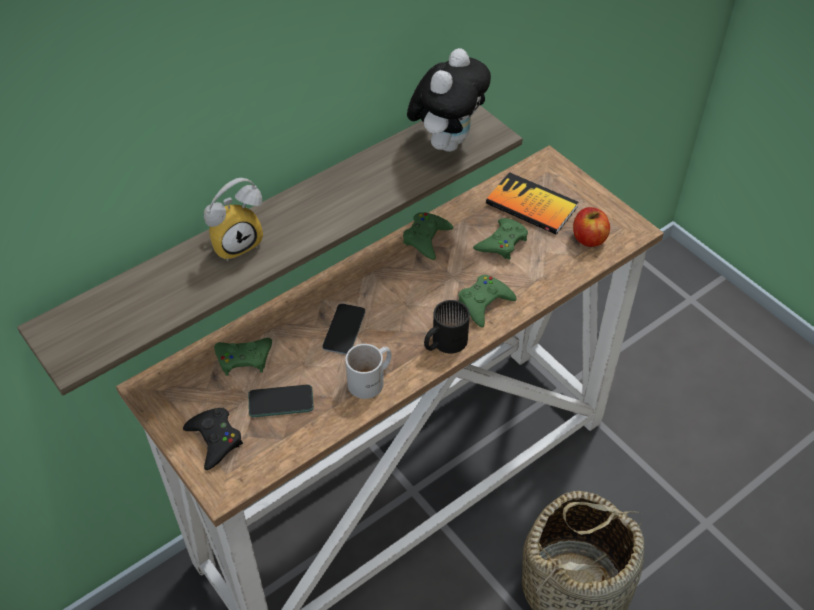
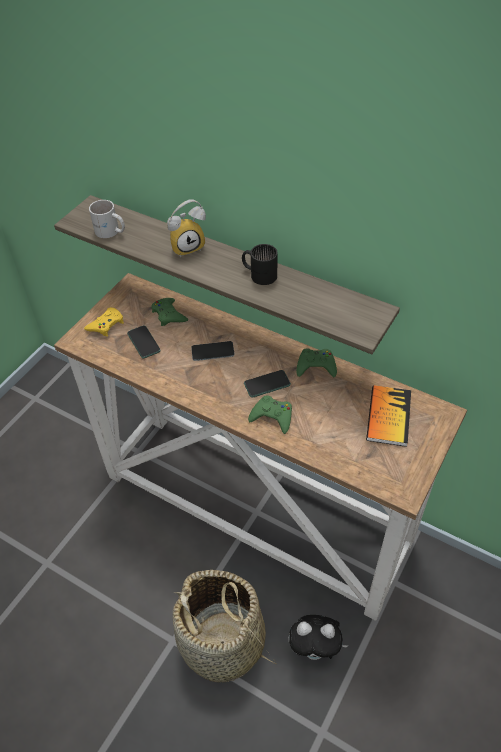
camera: 70 degrees right, 0 degrees up
(215, 440) = (106, 325): black game controller -> yellow game controller
(236, 242) = (187, 246): alarm clock -> alarm clock turned 60 degrees counterclockwise
(372, 380) = (177, 378): white mug -> white mug (110, 232)
(430, 292) = (267, 384): none -> phone
(443, 342) = (226, 405): black mug -> black mug (260, 273)
(447, 142) = (339, 310): plush toy -> plush toy (315, 649)
(502, 243) = (338, 410): green game controller -> none
(588, 238) = (375, 463): apple -> none

